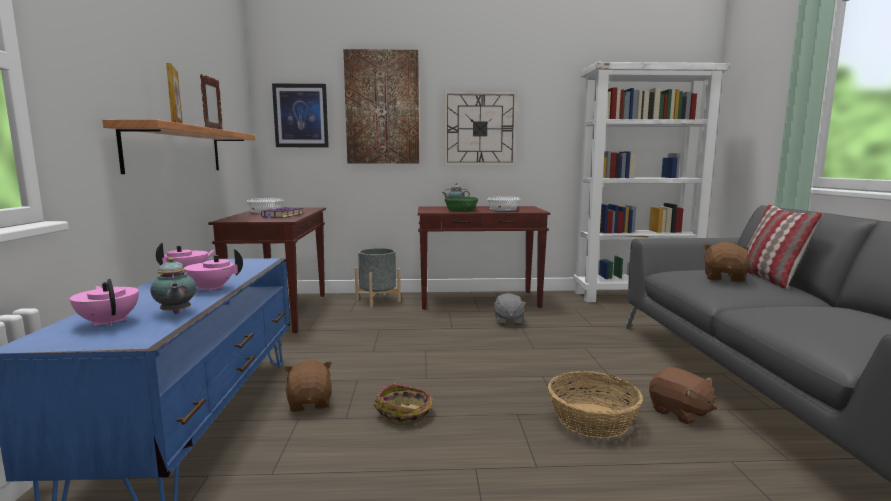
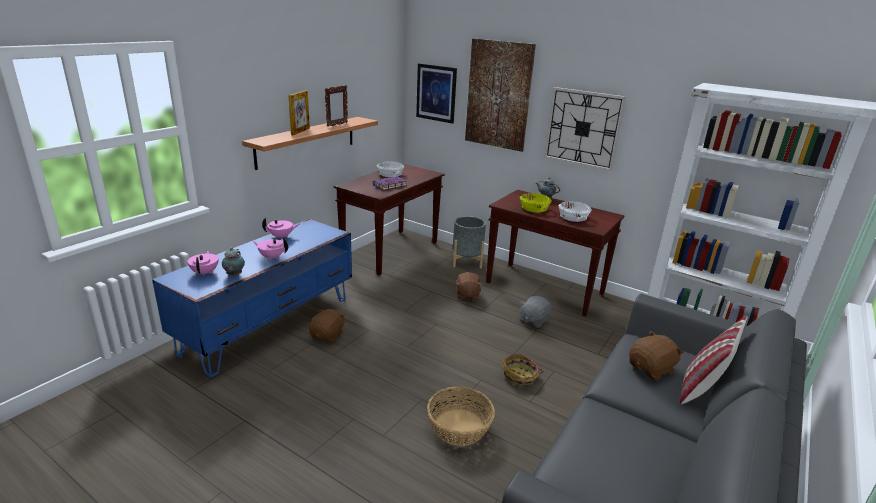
camera: 35 degrees right, 15 degrees up
(405, 413) = (364, 366): basket -> basket (520, 376)
(460, 210) = (534, 208): green bowl -> yellow bowl
(680, 412) = (527, 454): brown plush toy -> brown plush toy (467, 295)

